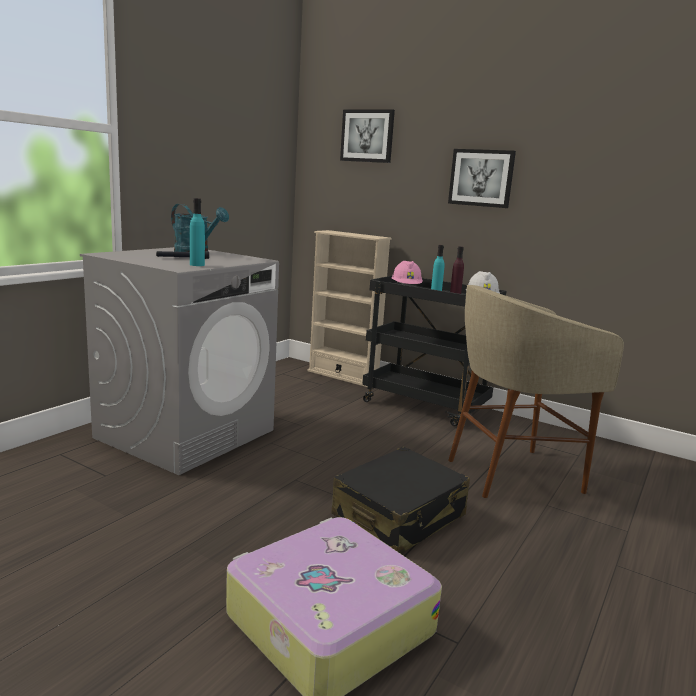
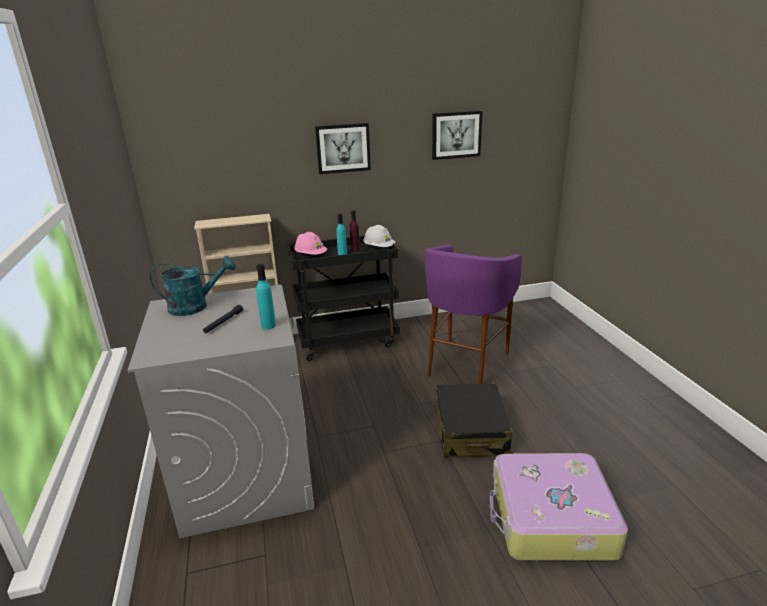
camera: 45 degrees left, 10 degrees up
(367, 136) = (218, 122): picture -> picture (456, 135)
(511, 474) = (466, 364): beige stool -> purple stool

